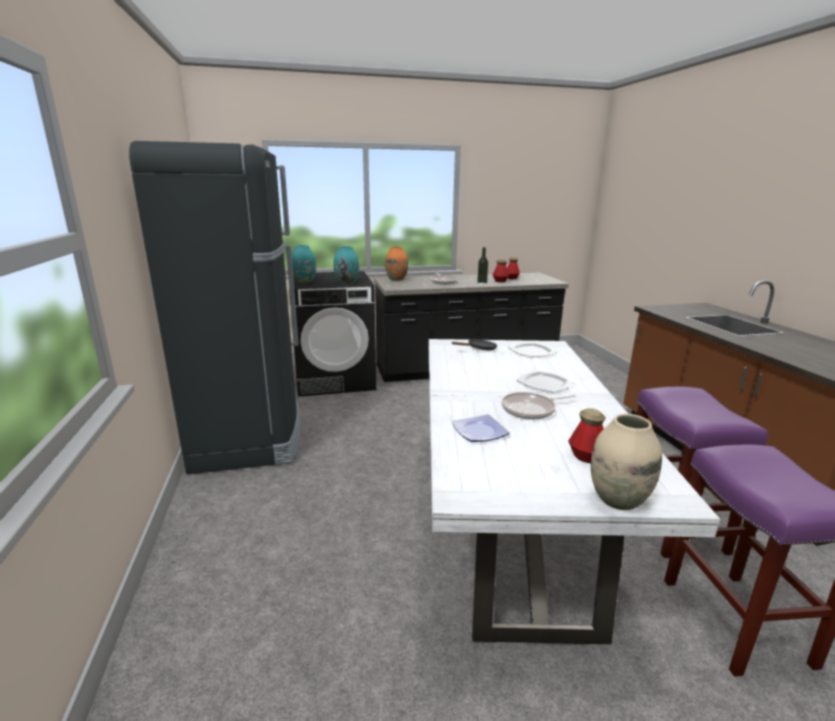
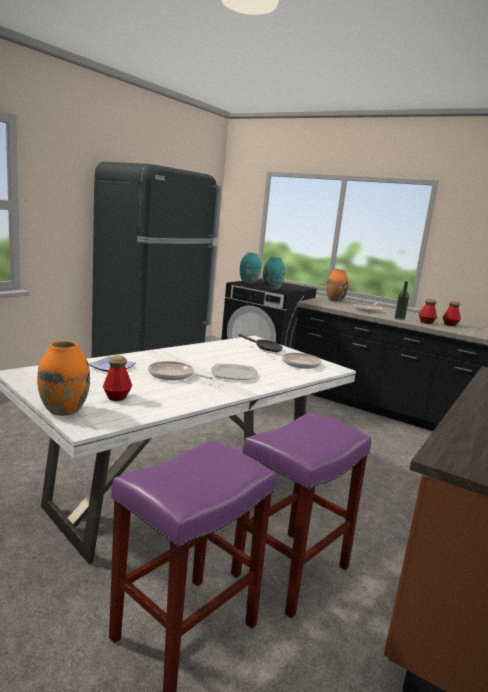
camera: 45 degrees right, 5 degrees down
(531, 351) = (298, 363): plate -> frying pan
(617, 499) = (63, 410): beige vase -> orange vase

